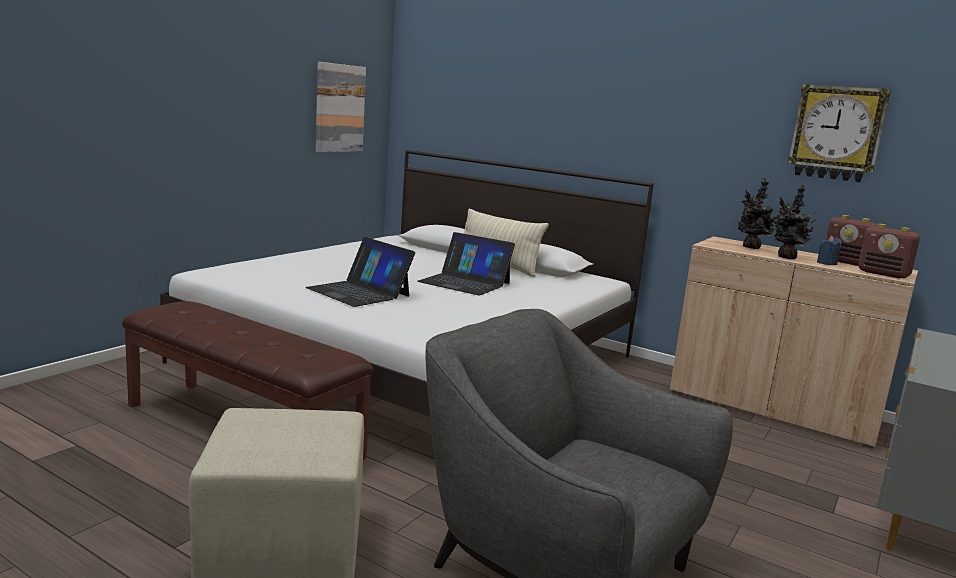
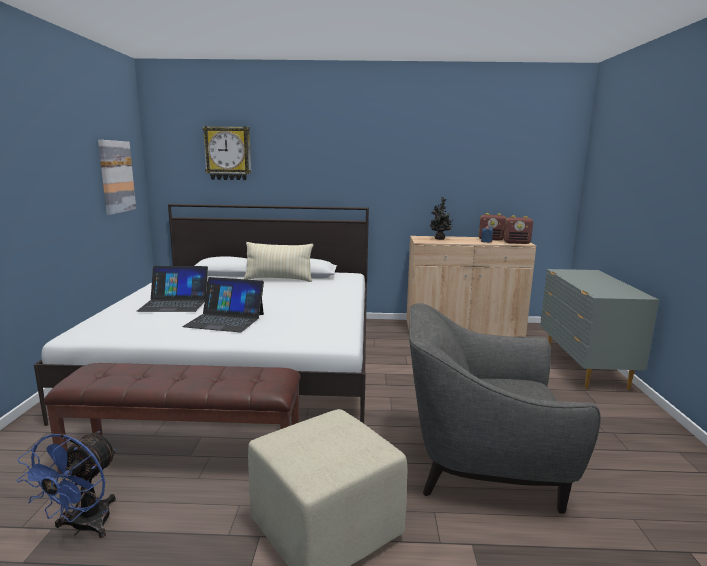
camera: 30 degrees left, 0 degrees up
(97, 454) = (83, 527): none -> blue fan
(464, 282) = (279, 295): laptop -> laptop (175, 303)
(786, 257) = (465, 242): potted plant -> none
(837, 133) = (471, 166): wall clock -> wall clock (228, 153)

